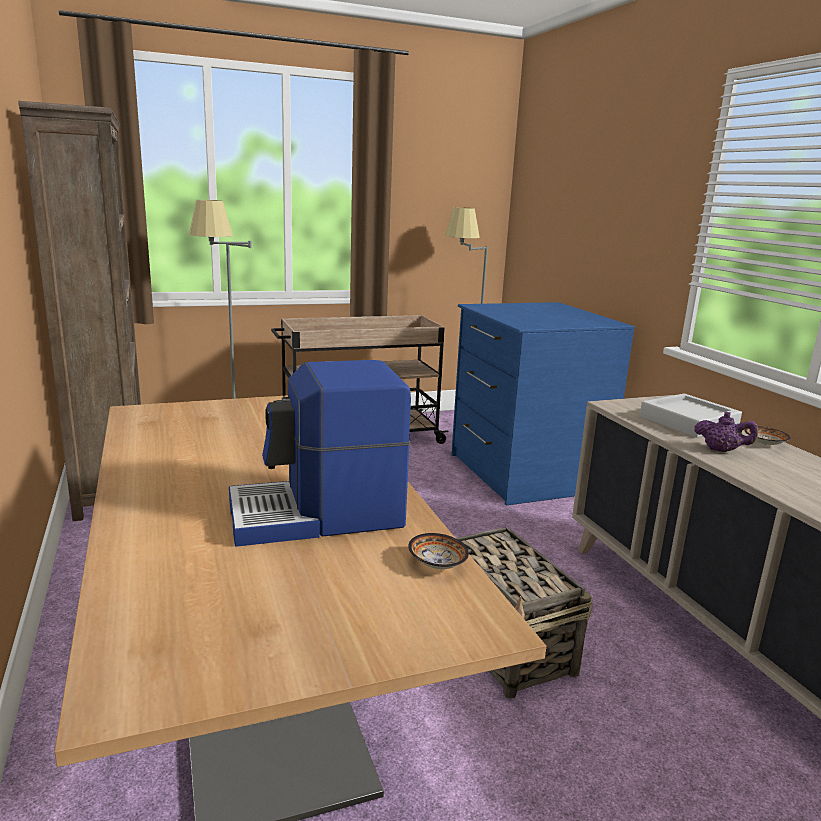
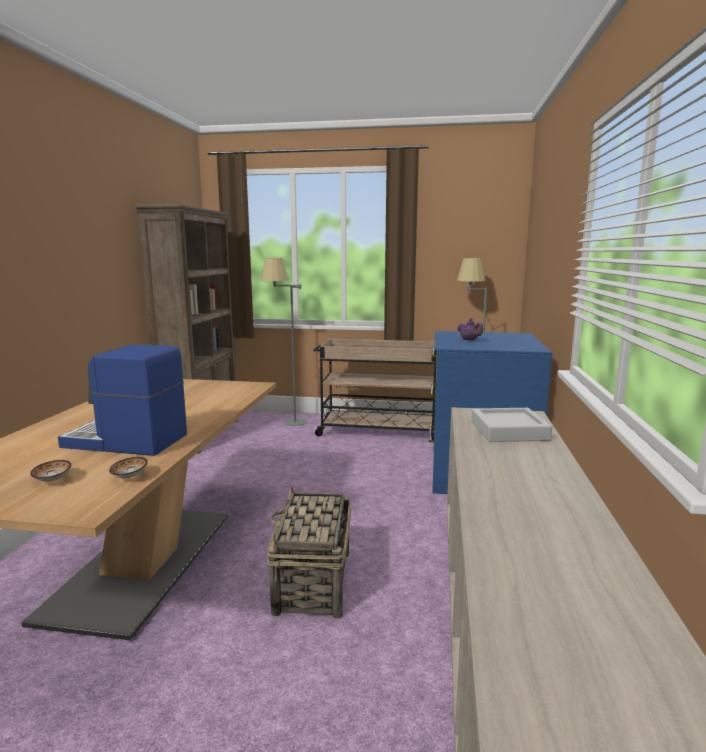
camera: 30 degrees right, 5 degrees down
(721, 450) = (491, 453): purple teapot -> purple teapot (469, 340)
(764, 444) = (546, 455): bowl -> bowl (52, 480)

